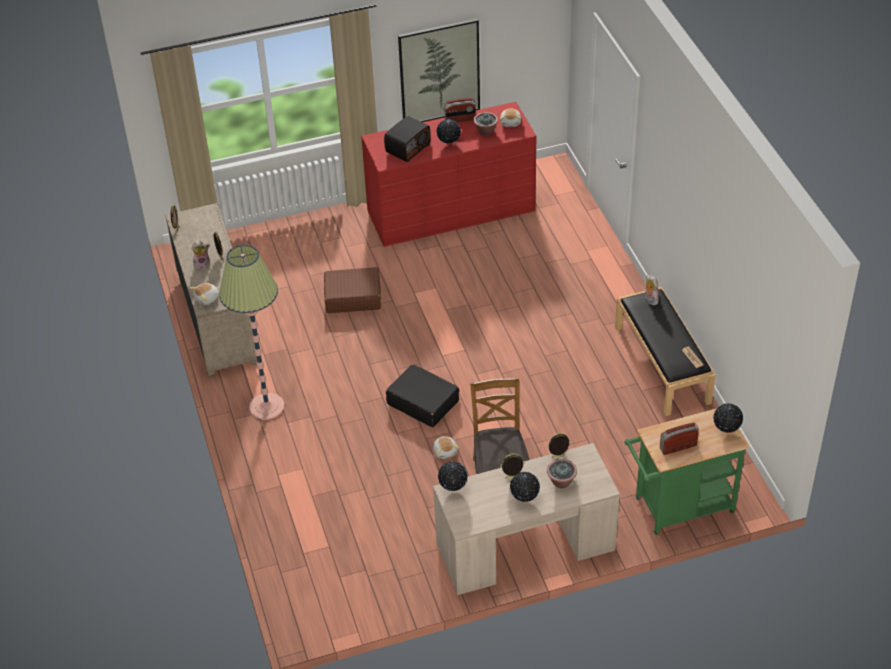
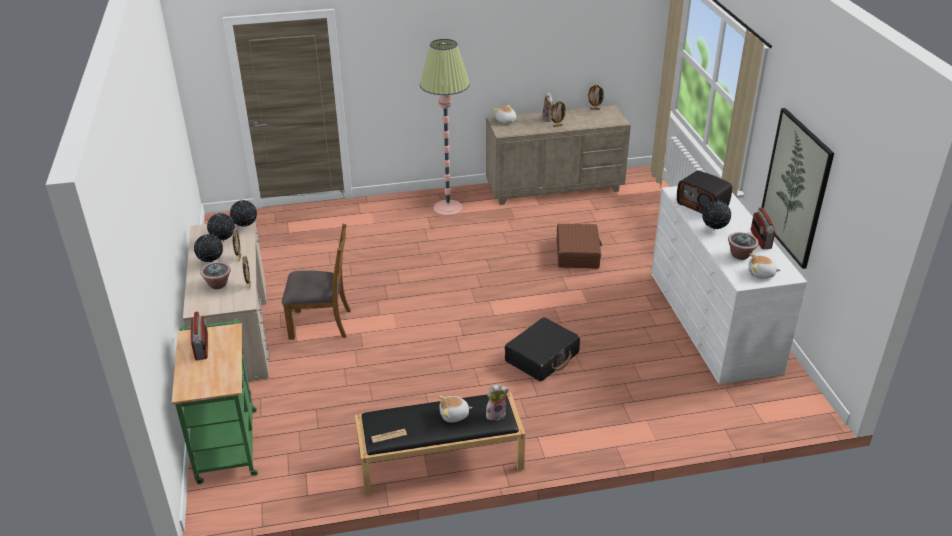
camera: 95 degrees right, 10 degrees down
(422, 402) = (430, 286): black suitcase -> black suitcase (542, 357)
(445, 451) = (365, 295): plush toy -> plush toy (454, 415)
(451, 211) = (713, 321): red dresser -> white dresser
(726, 430) = (205, 387): globe -> globe (224, 241)

